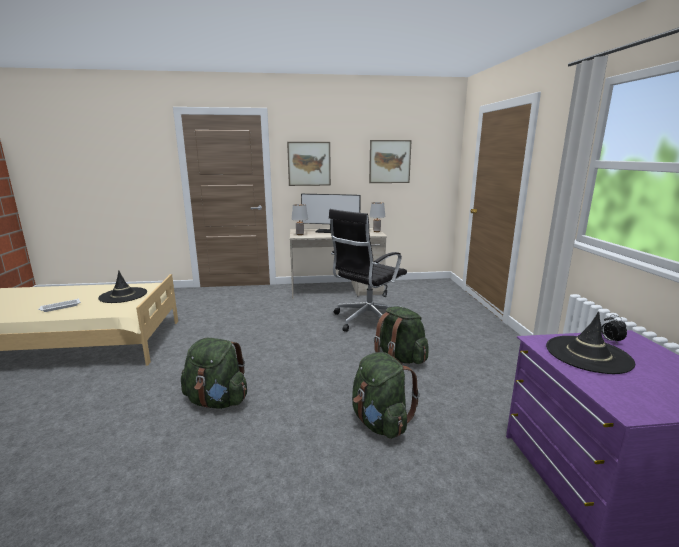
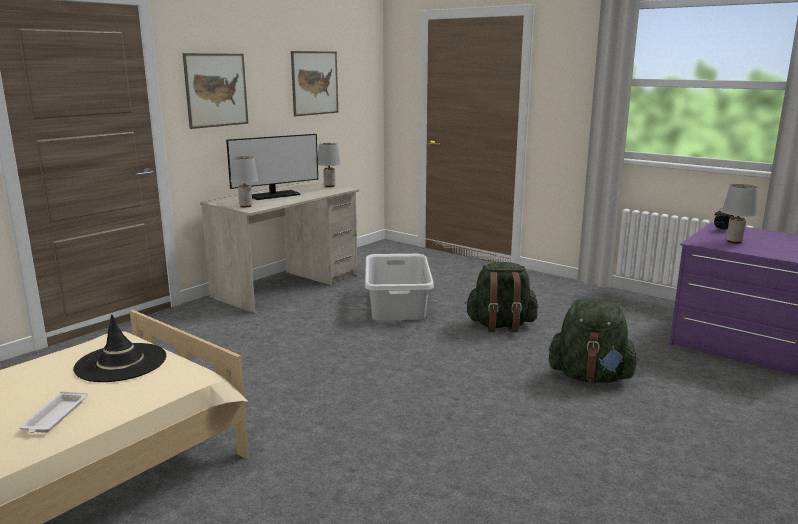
camera: 45 degrees left, 0 degrees up
(217, 401) = (430, 437): green backpack -> none
(366, 320) = (396, 305): black office chair -> grey laundry basket
(588, 354) = (734, 241): black hat -> grey table lamp

